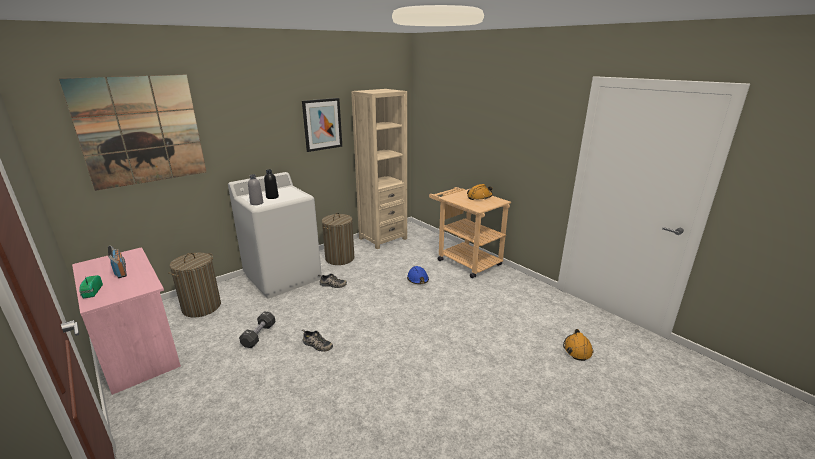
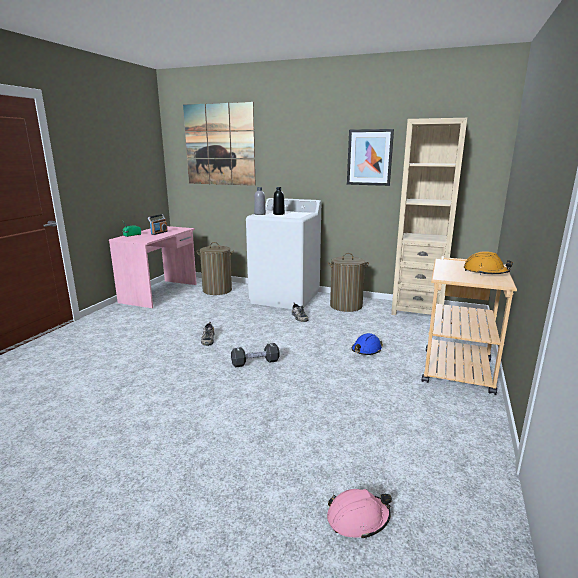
camera: 60 degrees right, 5 degrees down
(259, 335) = (201, 316): black dumbbell -> black dumbbell (255, 362)
(577, 349) = (358, 519): orange hard hat -> pink hard hat

